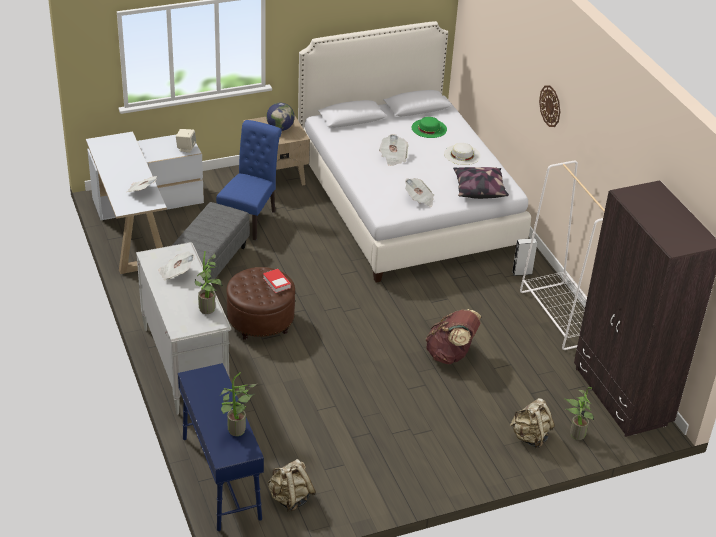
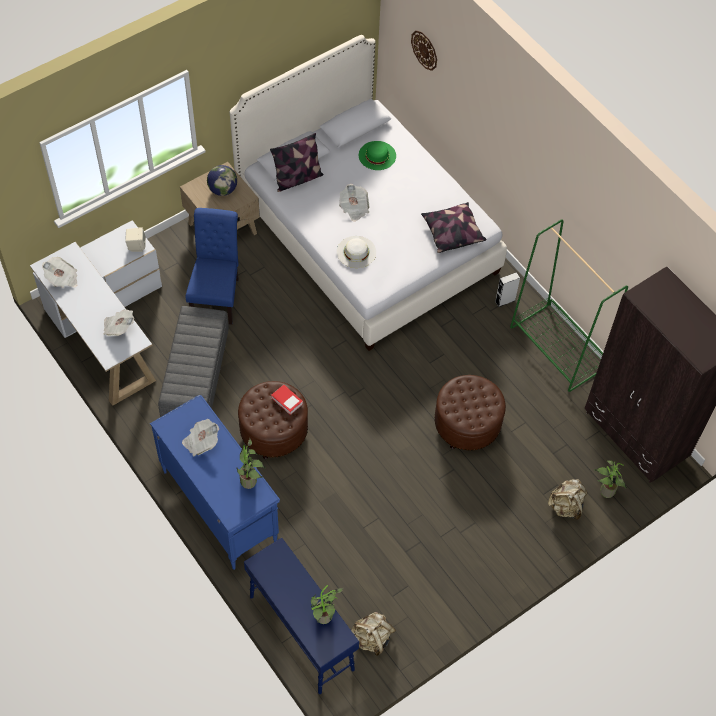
camera: 15 degrees left, 20 degrees up
(185, 364) = (220, 505): white dresser -> blue dresser
(349, 130) = (297, 178): none -> pillow
(419, 199) = (398, 262): newspaper -> newspaper (62, 279)
(451, 355) = (467, 425): brown backpack -> brown ottoman
(462, 154) = (421, 186): white hat -> white hat (356, 252)
(550, 106) = (519, 150): wall clock -> wall clock (424, 50)
(563, 316) = (557, 348): white clothes rack -> green clothes rack

